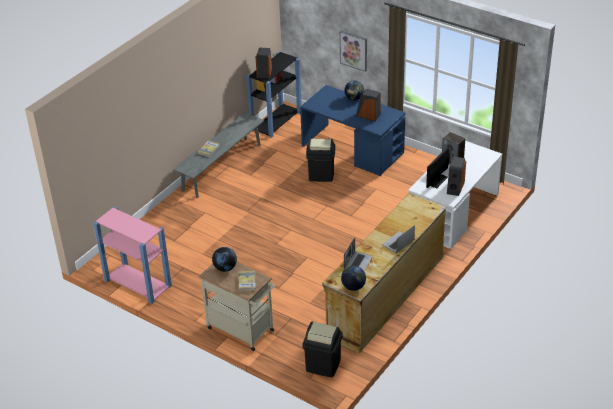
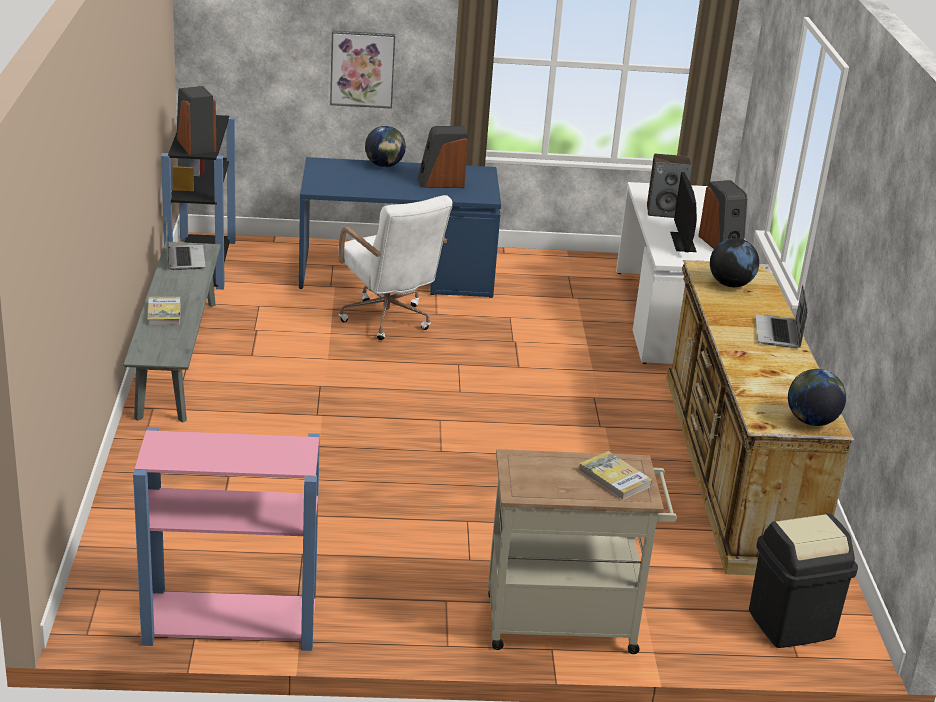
camera: 40 degrees left, 10 degrees down
(225, 268) = (537, 469): globe -> globe (730, 284)
(321, 175) = (388, 322): black trash can -> white office chair
(358, 263) = (760, 382): laptop -> laptop (184, 258)

